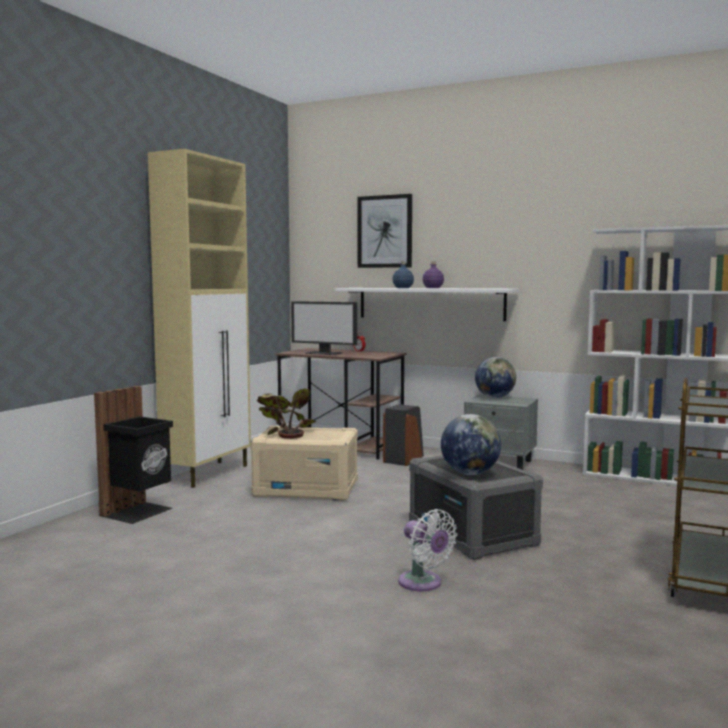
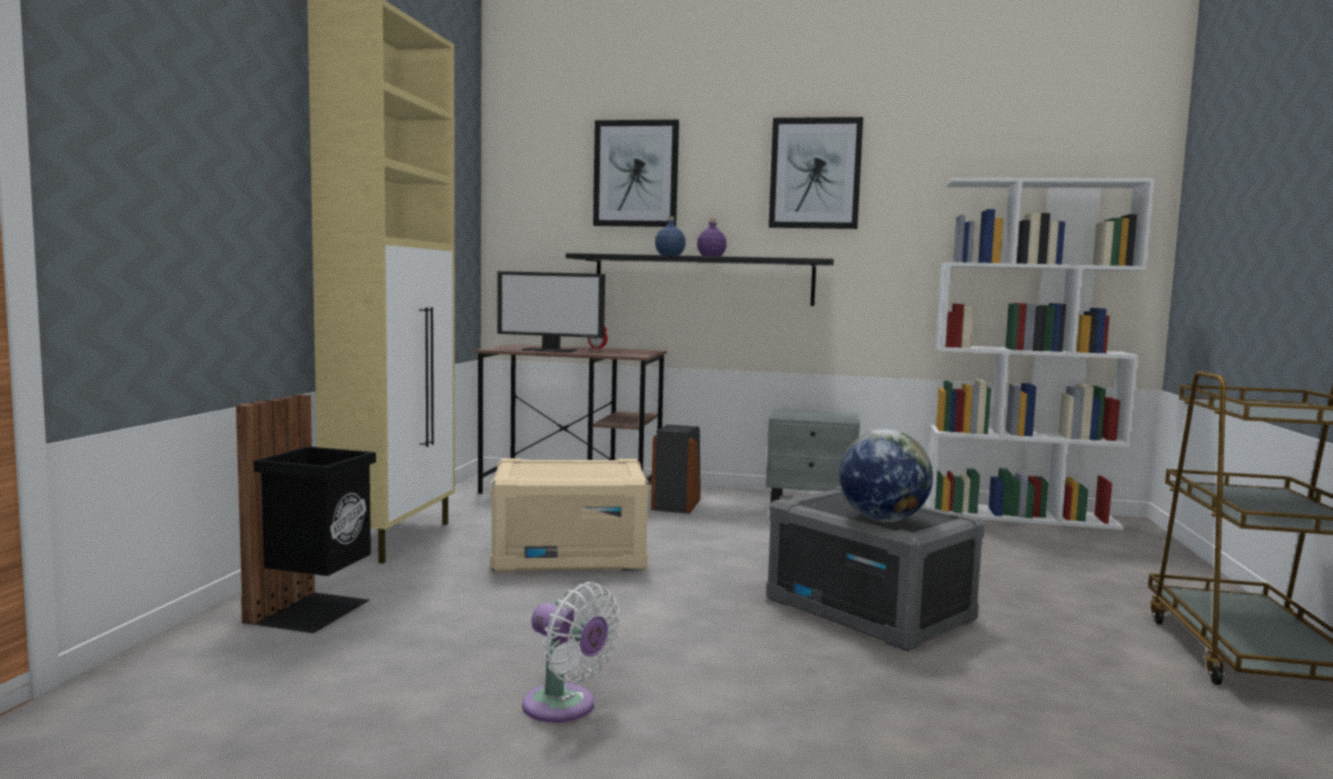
camera: 15 degrees left, 0 degrees up
(284, 432) = (535, 468): potted plant -> none
(423, 583) = (872, 698): white fan -> white fan (564, 707)
(430, 303) = (703, 280): white shelf -> black shelf
(495, 397) = (802, 412): globe -> none
(504, 227) = (815, 173): none -> picture

